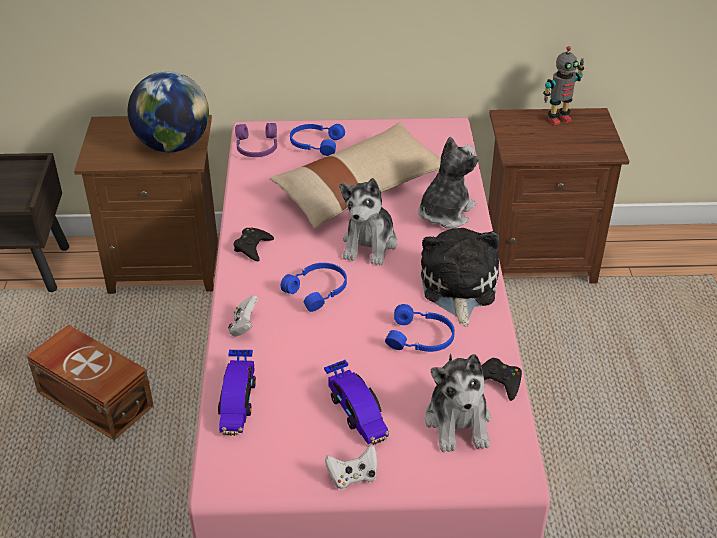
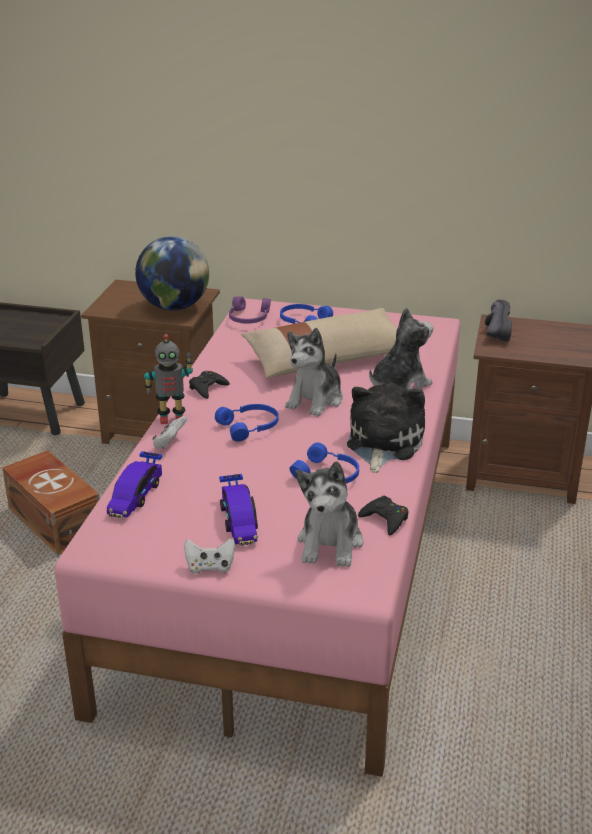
camera: 15 degrees right, 10 degrees down
(509, 129) = (494, 330): none -> black shoe
(558, 119) = (546, 328): toy robot -> toy robot (171, 418)

